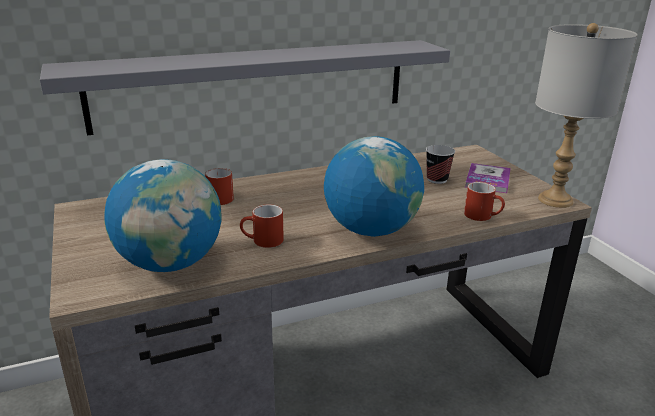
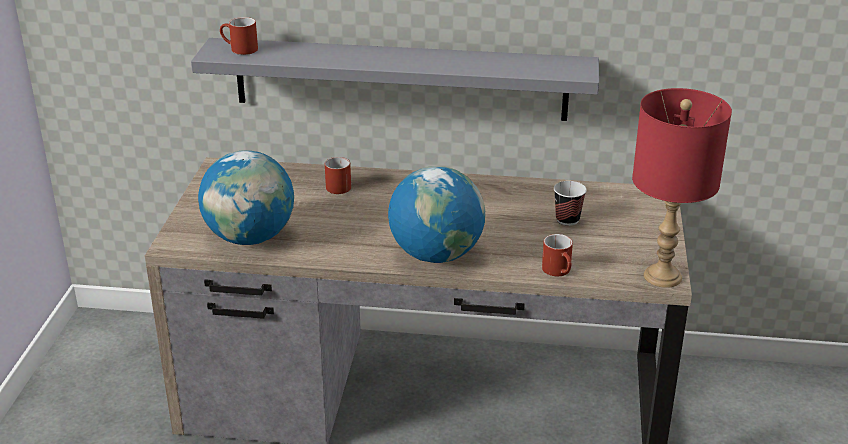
camera: 30 degrees right, 5 degrees up
(262, 241) = (334, 239): red mug -> red mug (239, 49)
(487, 180) = (622, 234): book -> none
(555, 200) = (662, 276): grey table lamp -> red table lamp

